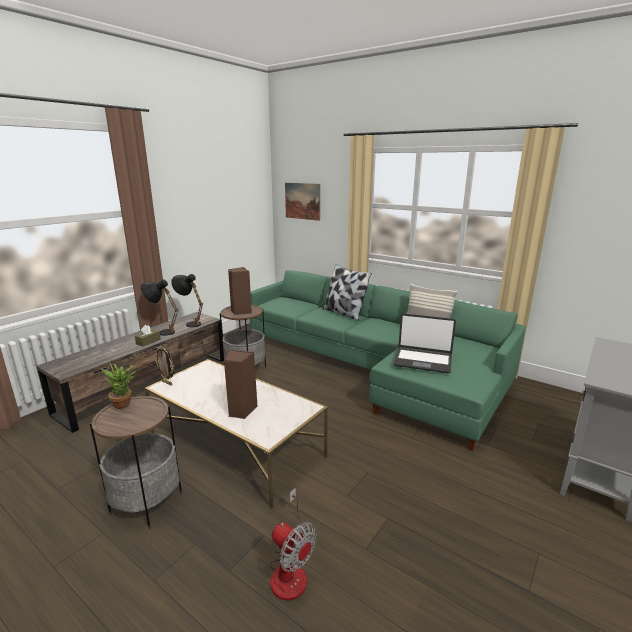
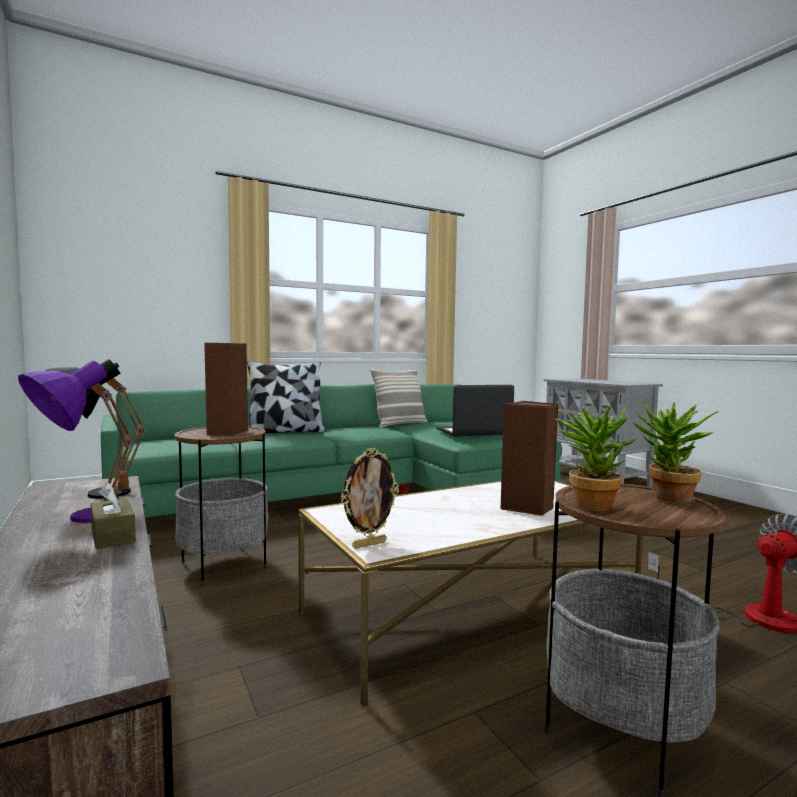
camera: 65 degrees left, 15 degrees down
(136, 422) = (667, 499): none -> potted plant
(162, 331) = (76, 519): black table lamp -> purple table lamp
(302, 201) = (112, 271): picture -> none
(422, 361) = (473, 432): laptop -> laptop turned 150 degrees counterclockwise

